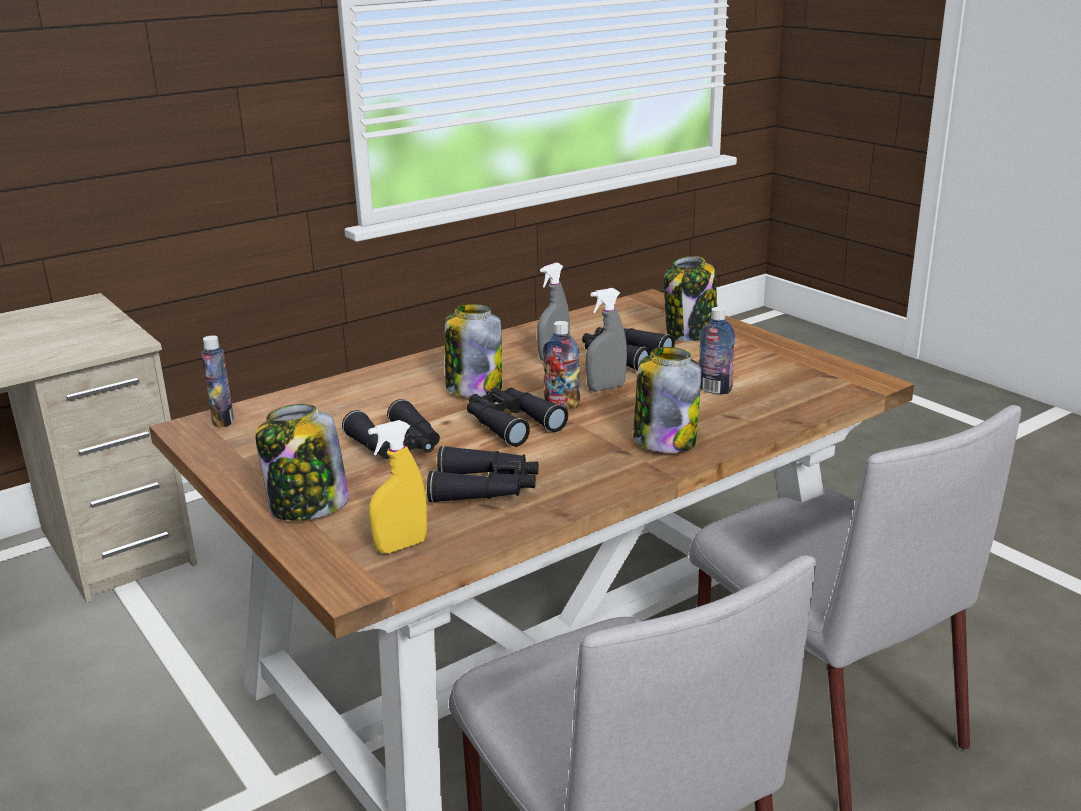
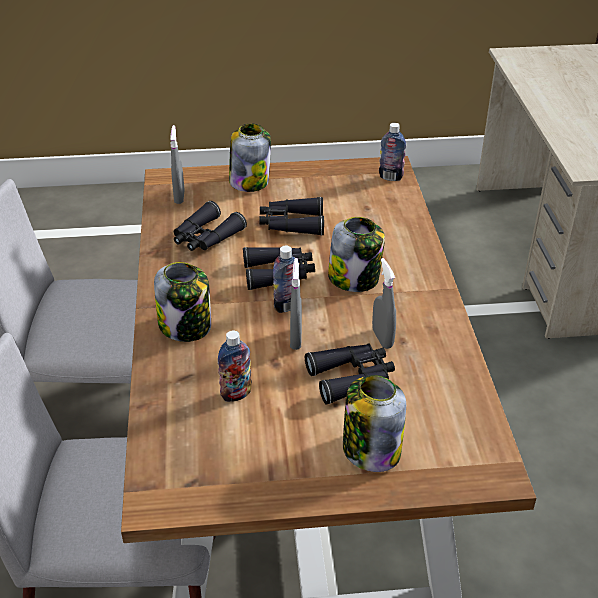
camera: 120 degrees right, 15 degrees up
(401, 546) = (179, 197): yellow spray bottle -> grey spray bottle

